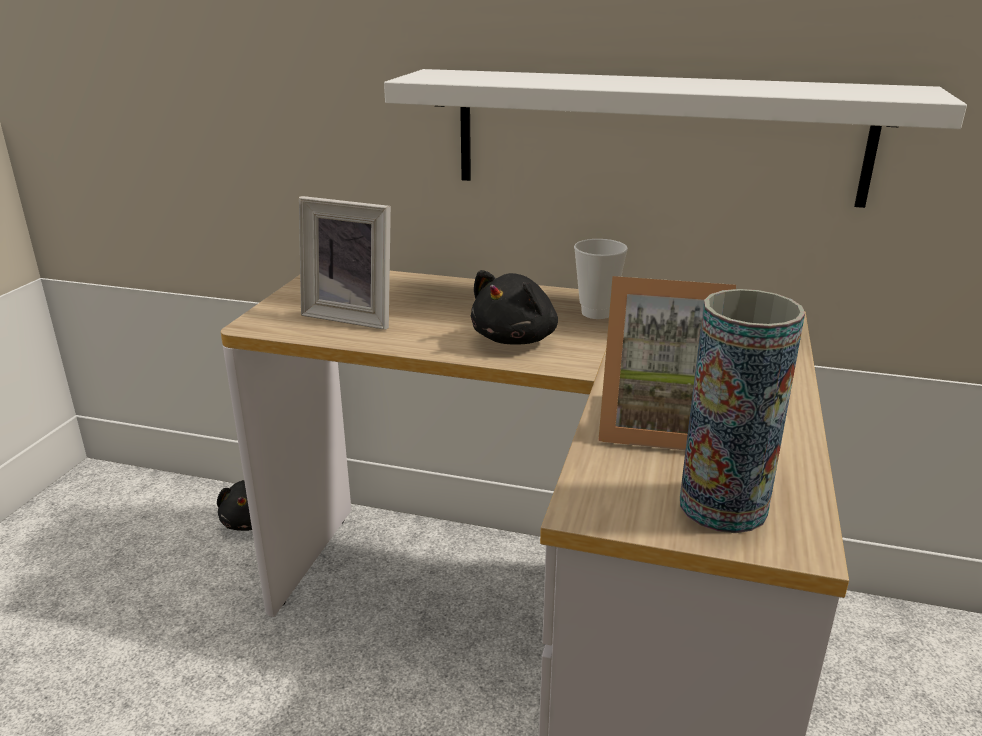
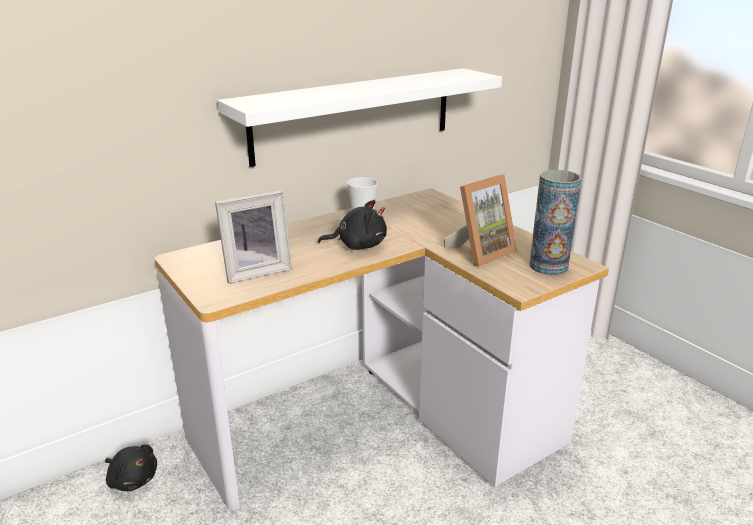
camera: 50 degrees left, 0 degrees up
(516, 338) = (358, 245): black plush toy -> black plush toy turned 75 degrees counterclockwise

